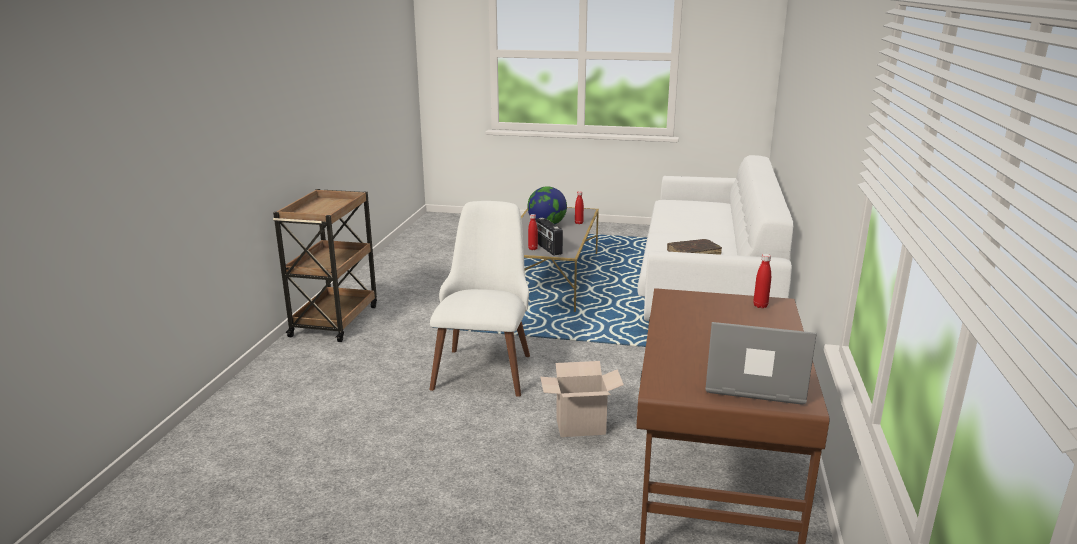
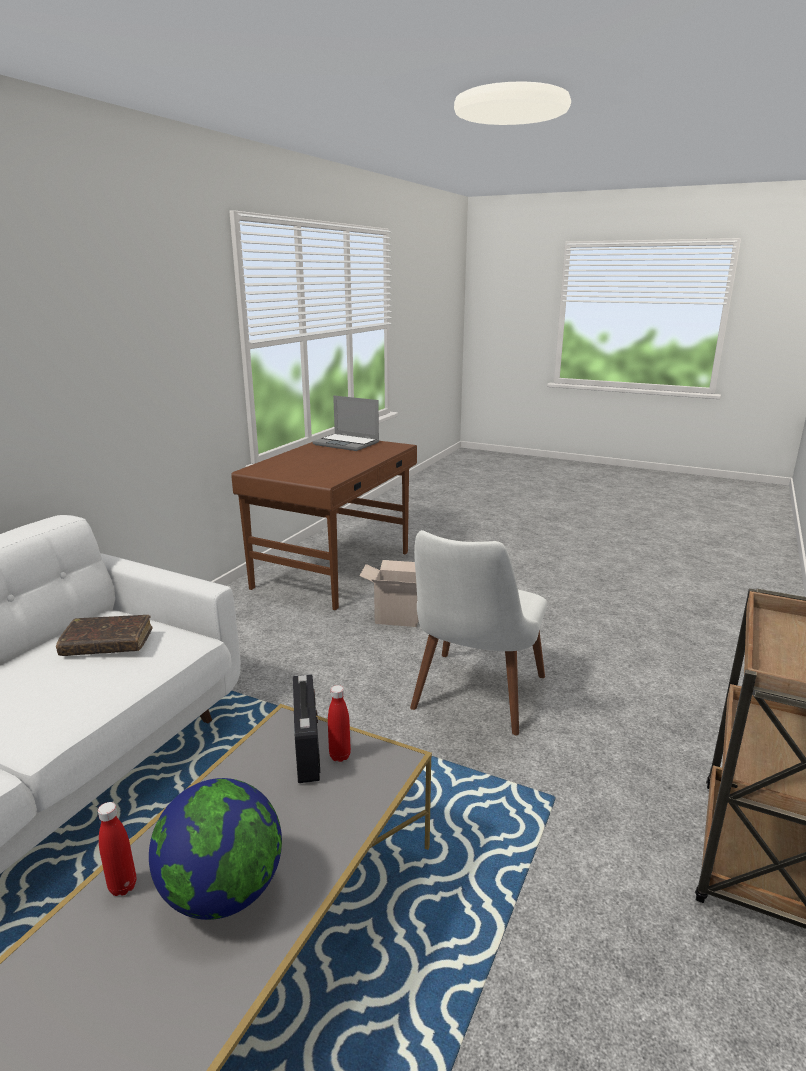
camera: 165 degrees left, 0 degrees up
(760, 306) = (269, 469): red bottle -> none

